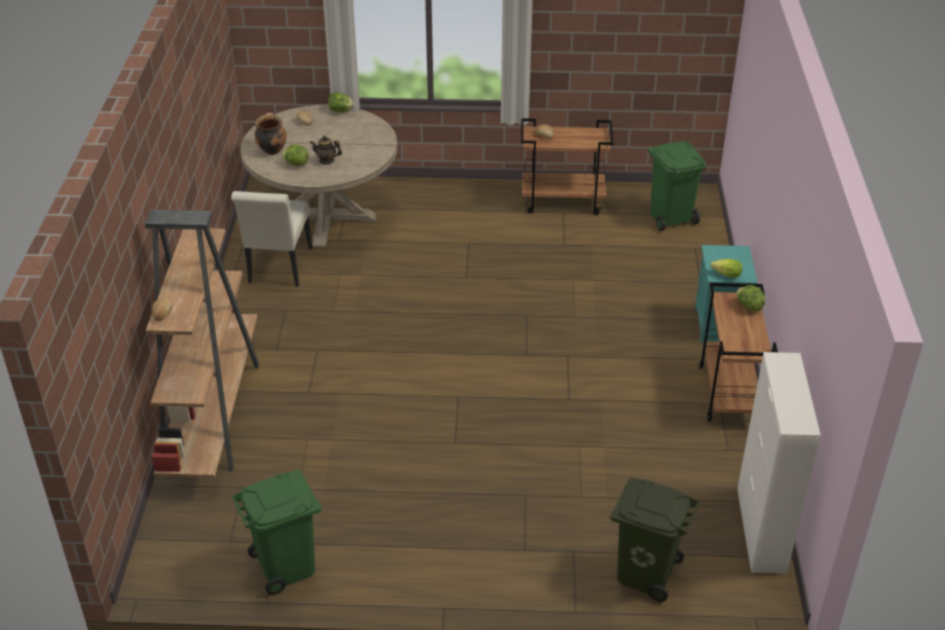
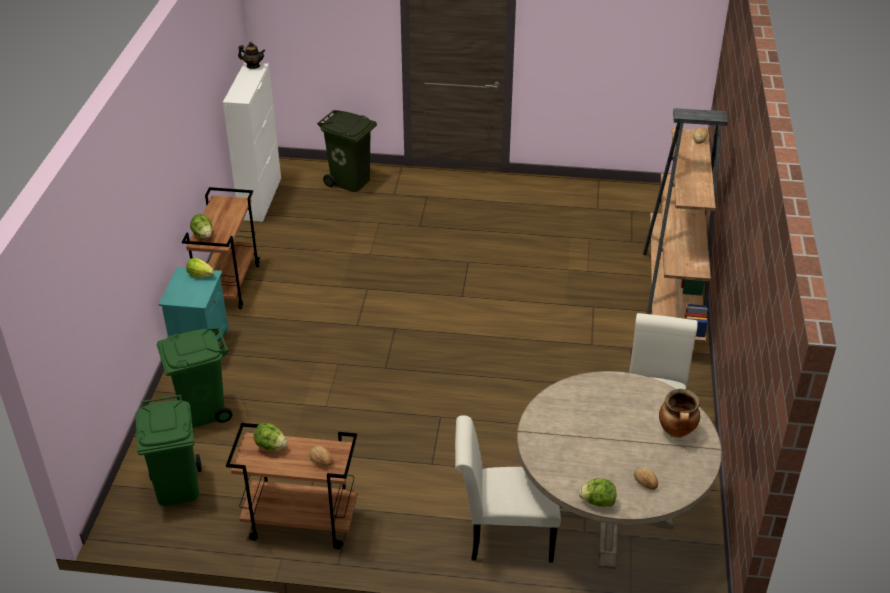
camera: 175 degrees left, 0 degrees up
(287, 567) = (588, 196): green trash can -> green trash can (202, 410)
(296, 164) = (641, 407): lettuce -> lettuce (271, 446)
(326, 160) = (604, 410): teapot -> teapot (253, 66)
(407, 202) = (503, 536): none -> white chair

